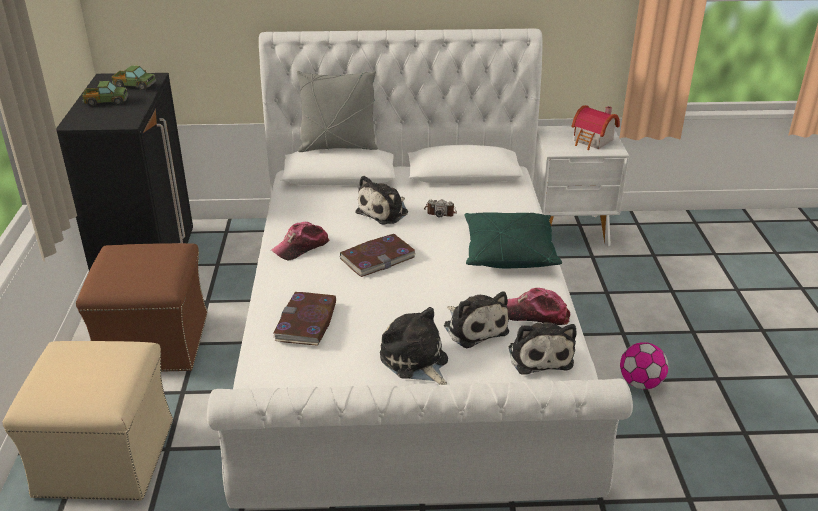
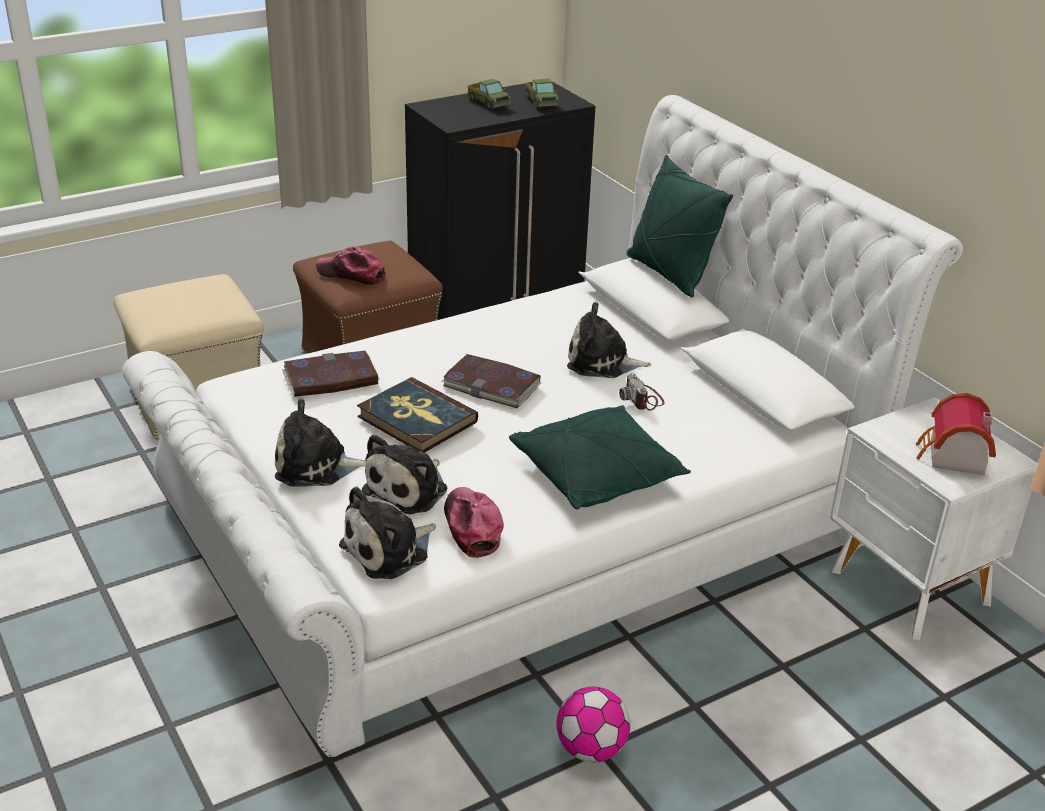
camera: 60 degrees right, 0 degrees up
(301, 247) = (472, 334): cap -> cap (351, 274)
(338, 147) = (669, 274): grey pillow -> green pillow
(395, 299) = (416, 419): none -> book
(415, 361) = (316, 466): plush toy -> plush toy turned 120 degrees counterclockwise

